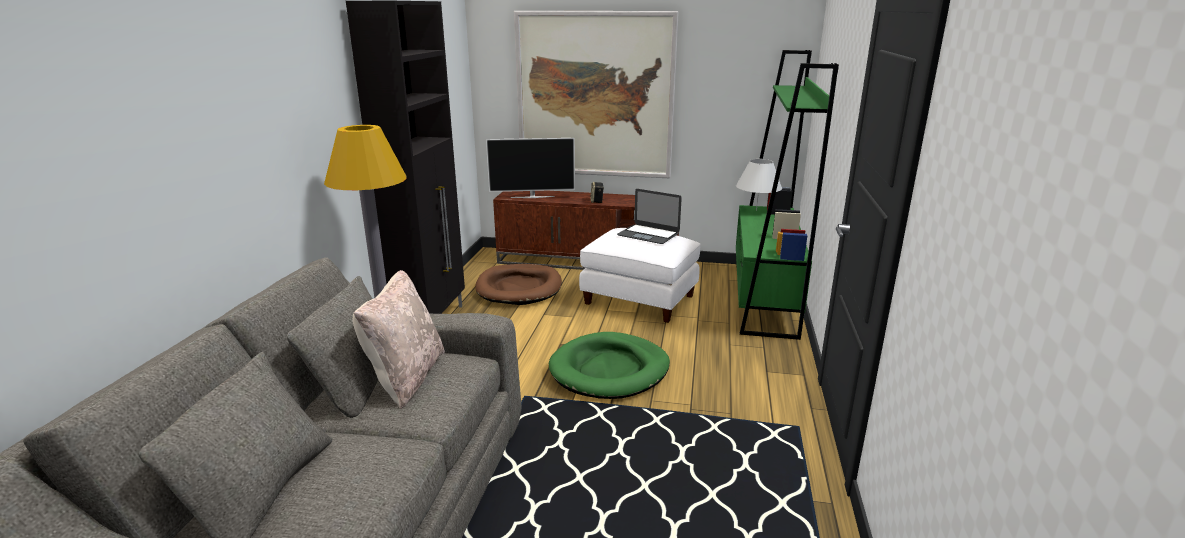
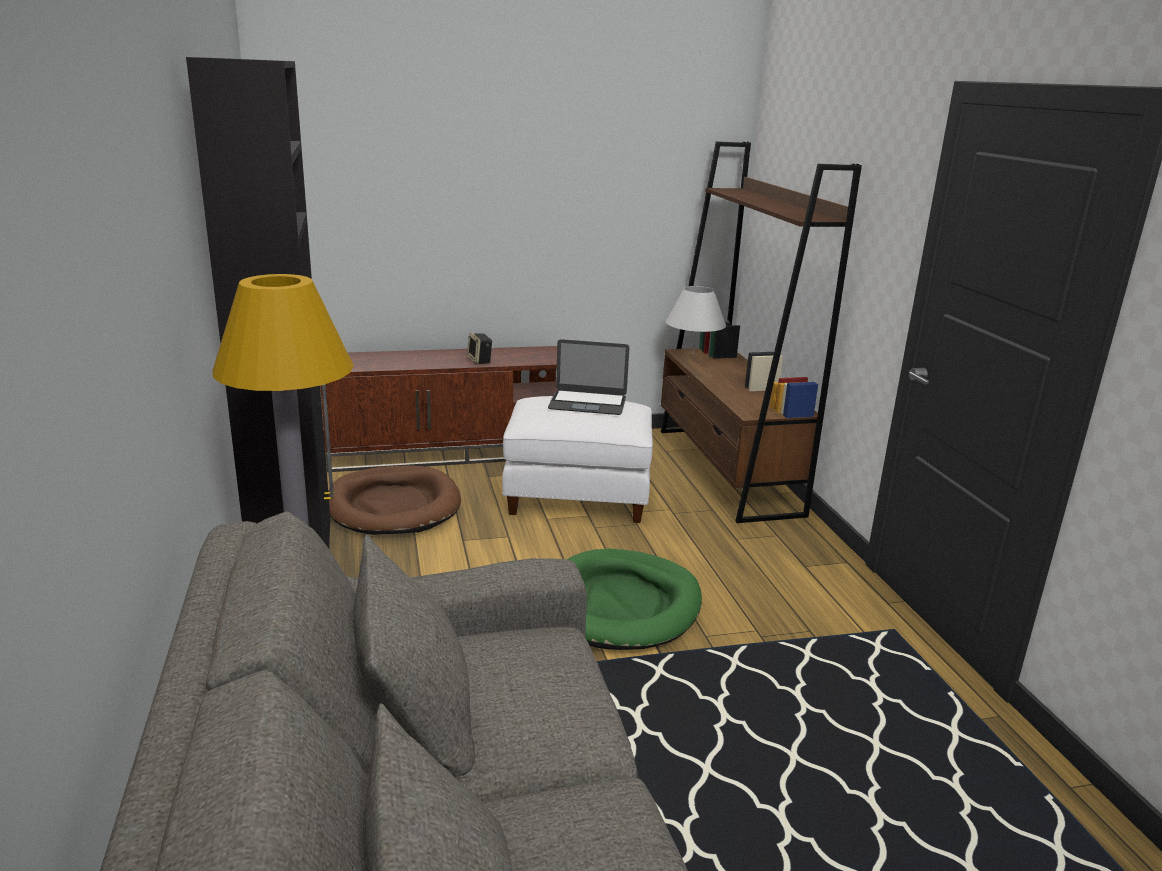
camera: 25 degrees left, 0 degrees up
(406, 378) = (489, 687): beige pillow -> none
(532, 197) = (378, 363): television -> none
(595, 95) = (461, 205): picture -> none
(764, 299) = (727, 470): green bookcase -> brown bookcase

